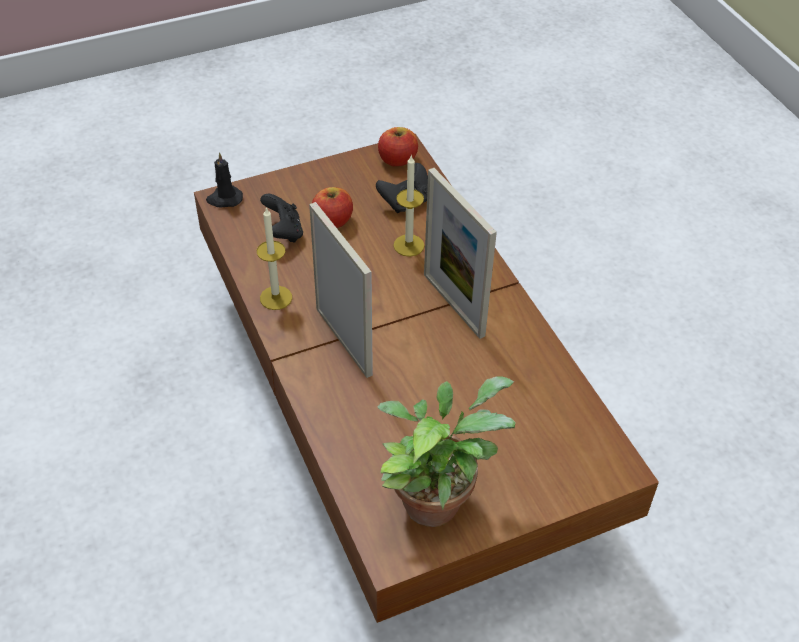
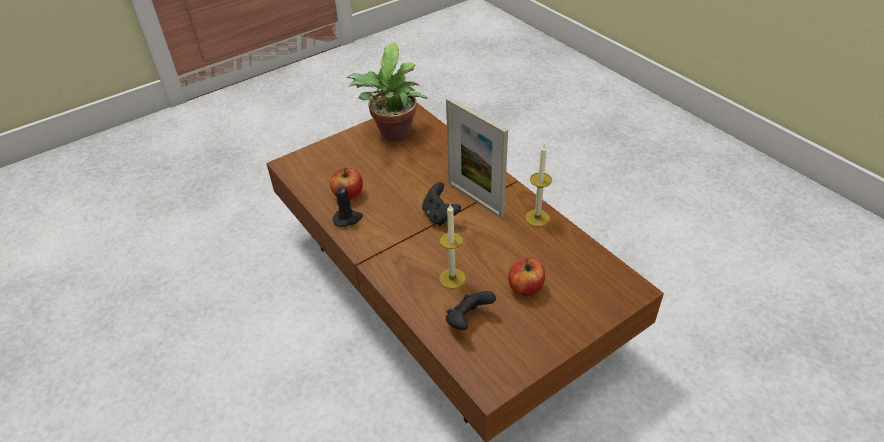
camera: 170 degrees right, 5 degrees down
(224, 199) = (631, 290): black candle -> black candle (348, 219)
(283, 232) = (561, 269): black game controller -> black game controller (439, 215)
(397, 160) = (492, 370): apple -> apple (348, 194)
(453, 305) = (404, 237): picture frame -> none

